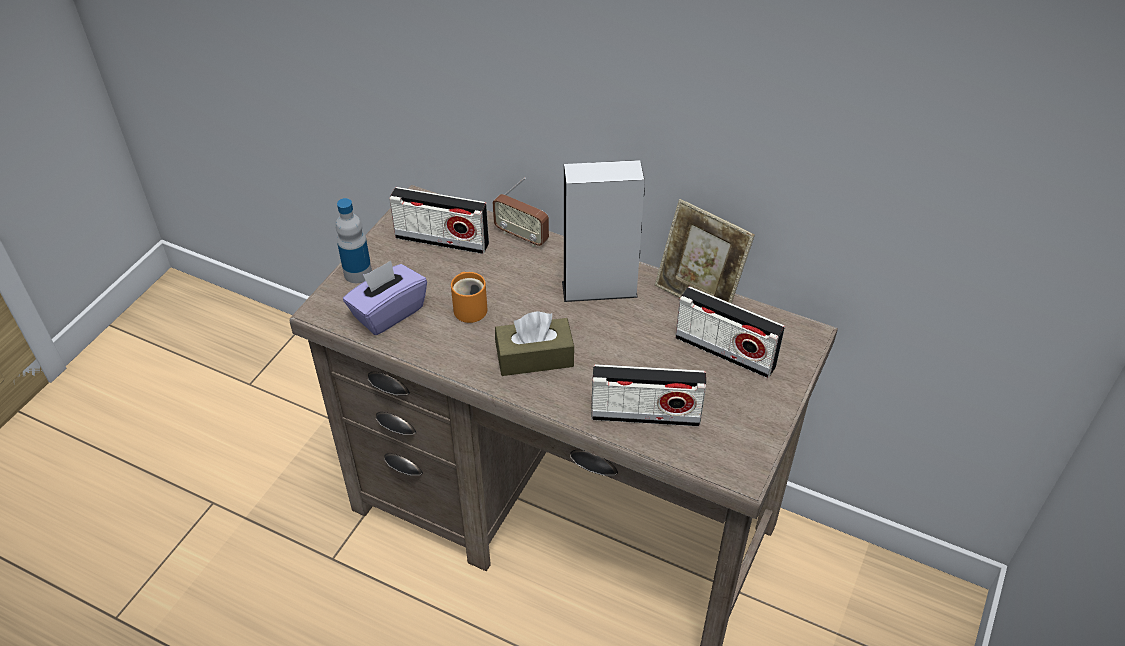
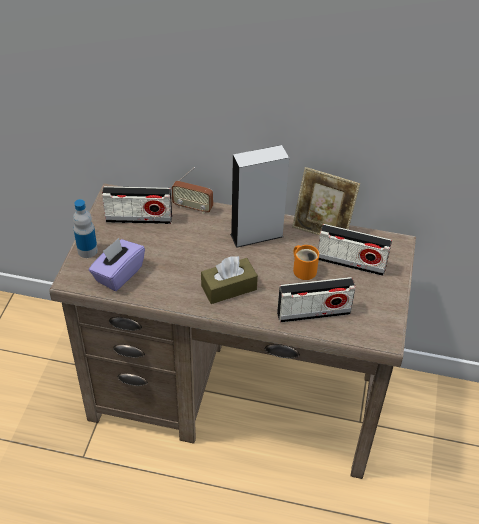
camera: 15 degrees left, 0 degrees up
(470, 307) = (174, 261): orange mug -> orange mug (304, 269)

